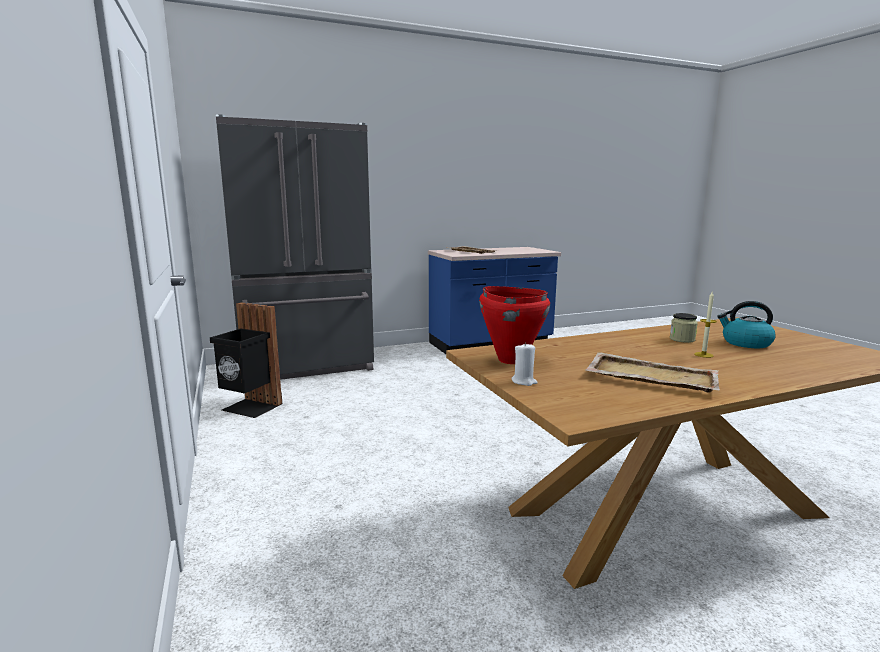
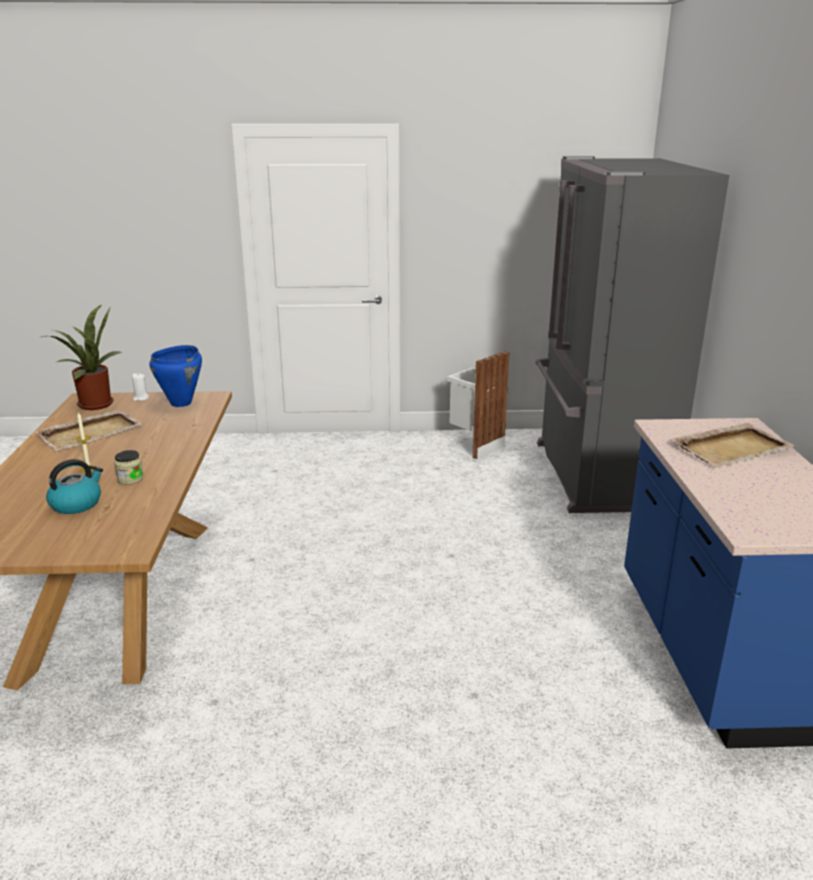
camera: 110 degrees right, 10 degrees up
(250, 408) = (474, 447): black trash can -> white trash can
(511, 360) = (181, 403): red cooking pot -> blue cooking pot
(583, 402) = (93, 404): none -> potted plant

